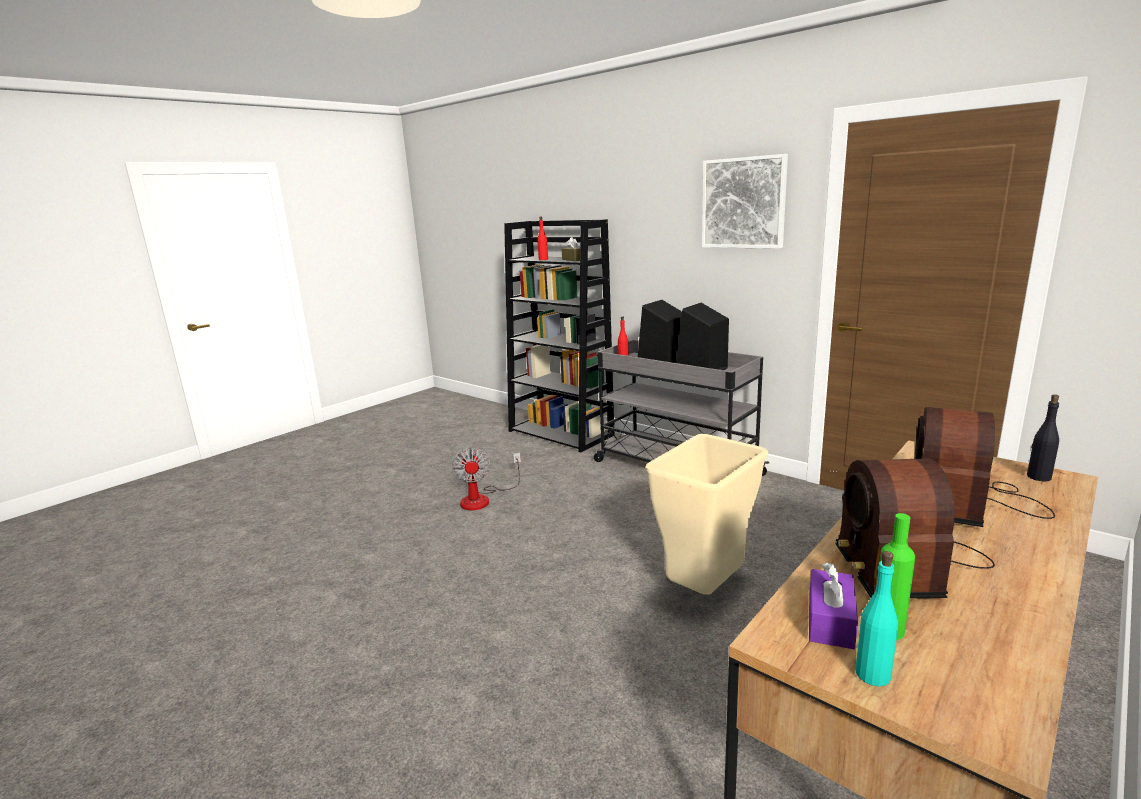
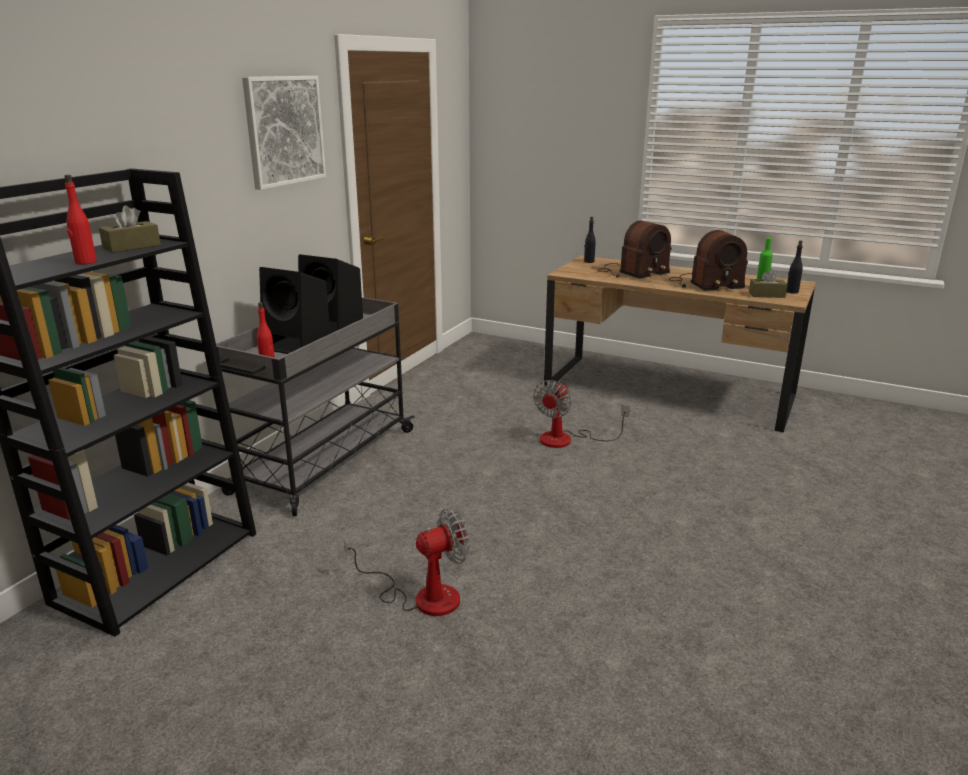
camera: 105 degrees left, 5 degrees up
(705, 592) = (567, 439): beige trash can -> fan
(830, 621) = (766, 295): purple tissue box -> brown tissue box
(873, 674) = (792, 292): turquoise bottle -> black bottle
(968, 503) = (631, 272): radio -> radio turned 45 degrees counterclockwise

